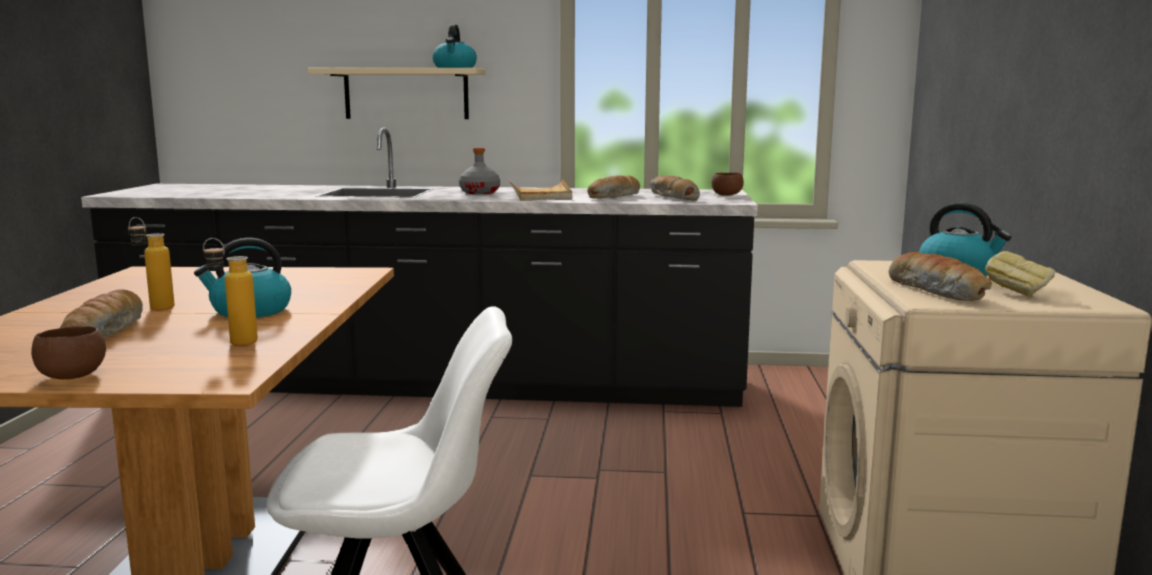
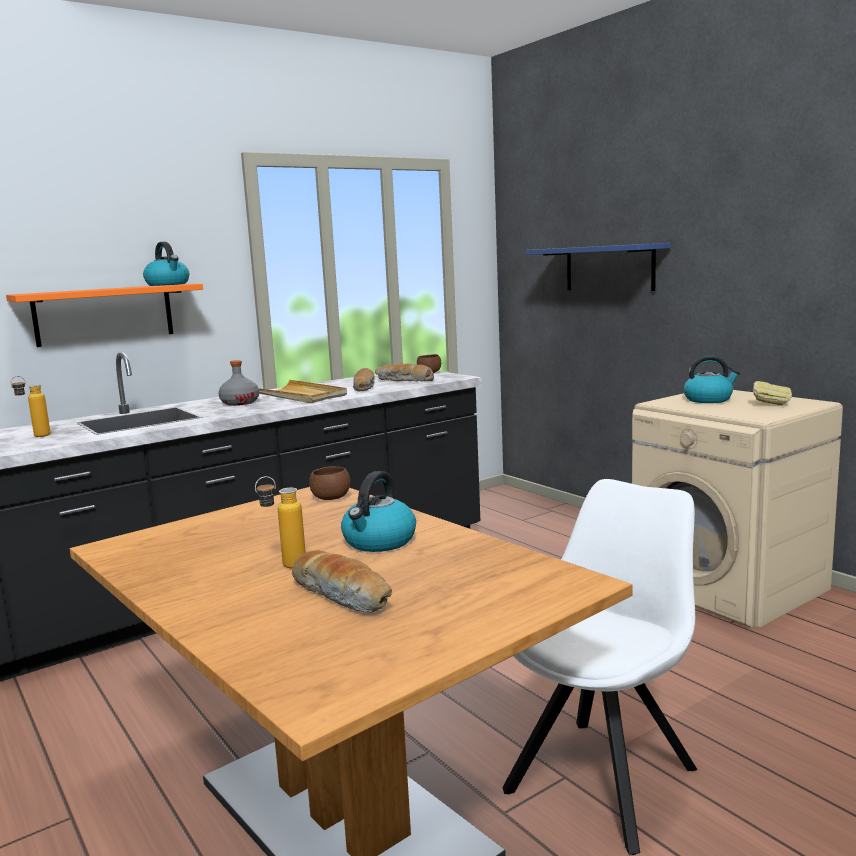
camera: 40 degrees left, 0 degrees up
(72, 376) = (477, 626): brown bowl -> brown bowl (331, 498)
(233, 342) = (472, 563): bottle -> bottle (35, 436)
(406, 94) = (104, 314): beige shelf -> orange shelf
(938, 291) = (743, 411): bread -> none
(986, 72) = (609, 268): none -> blue shelf

